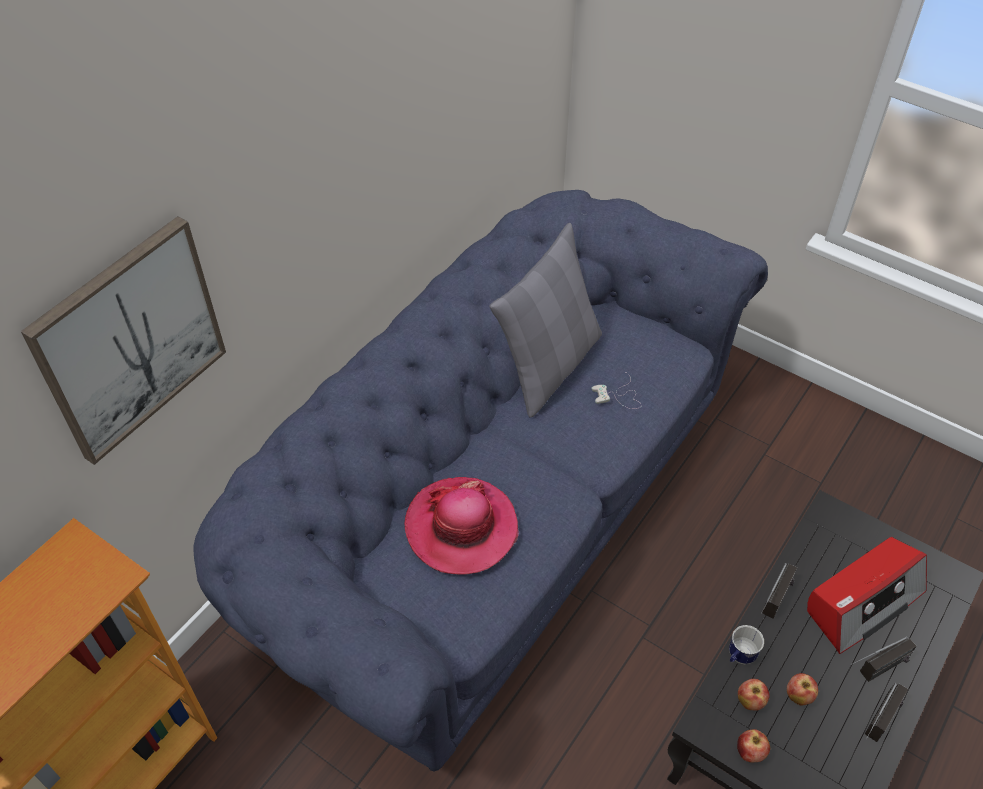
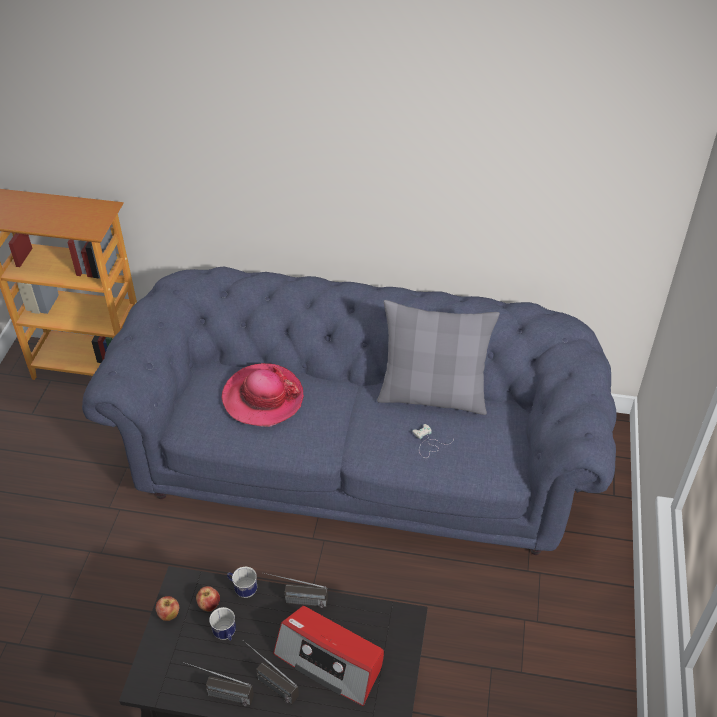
camera: 65 degrees right, 5 degrees down
(130, 340) = (187, 138): picture -> none
(798, 696) = (226, 635): apple -> mug

